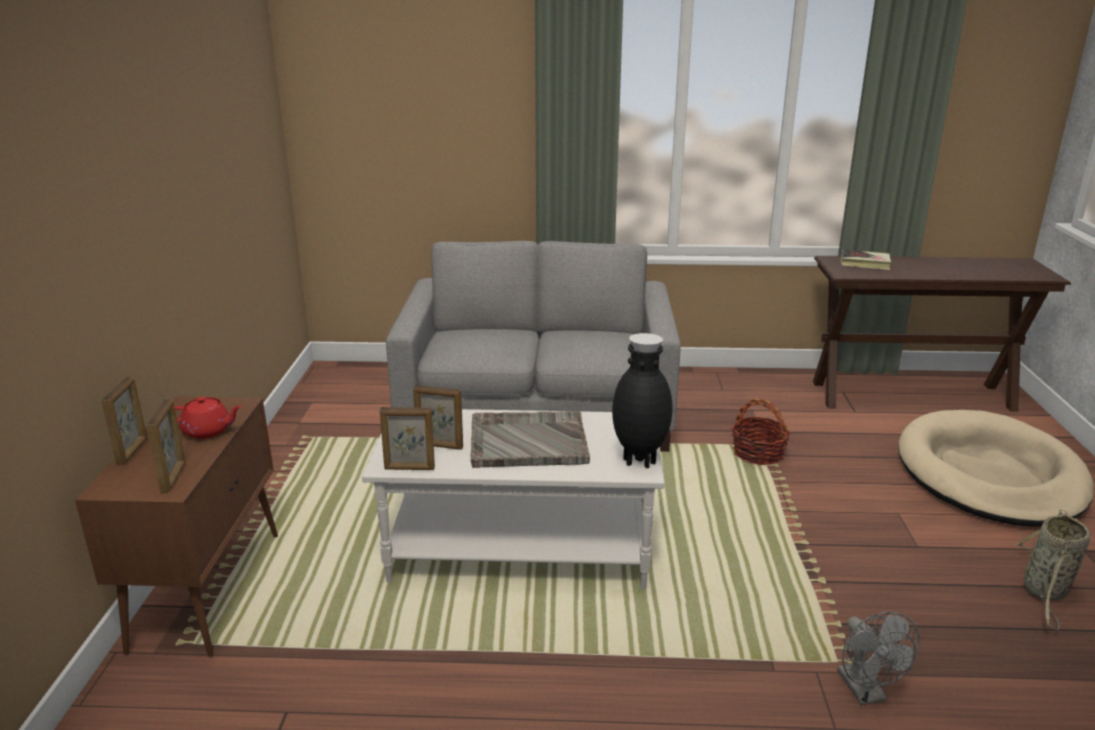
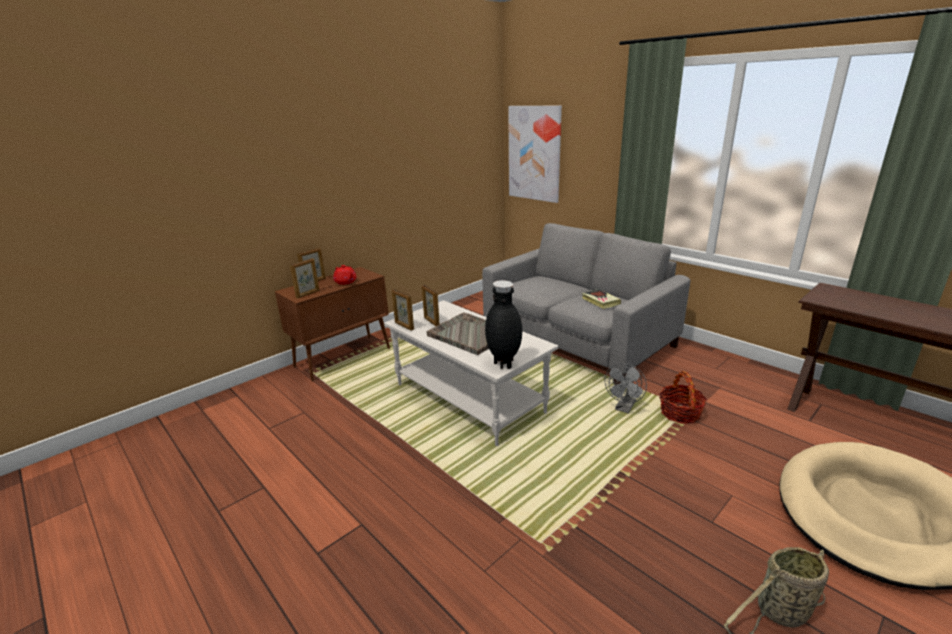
camera: 45 degrees right, 0 degrees up
(357, 130) = (534, 153): none -> picture
(865, 263) = (856, 297): book -> book (600, 301)
(866, 692) = (531, 569): grey fan -> grey fan (624, 408)

